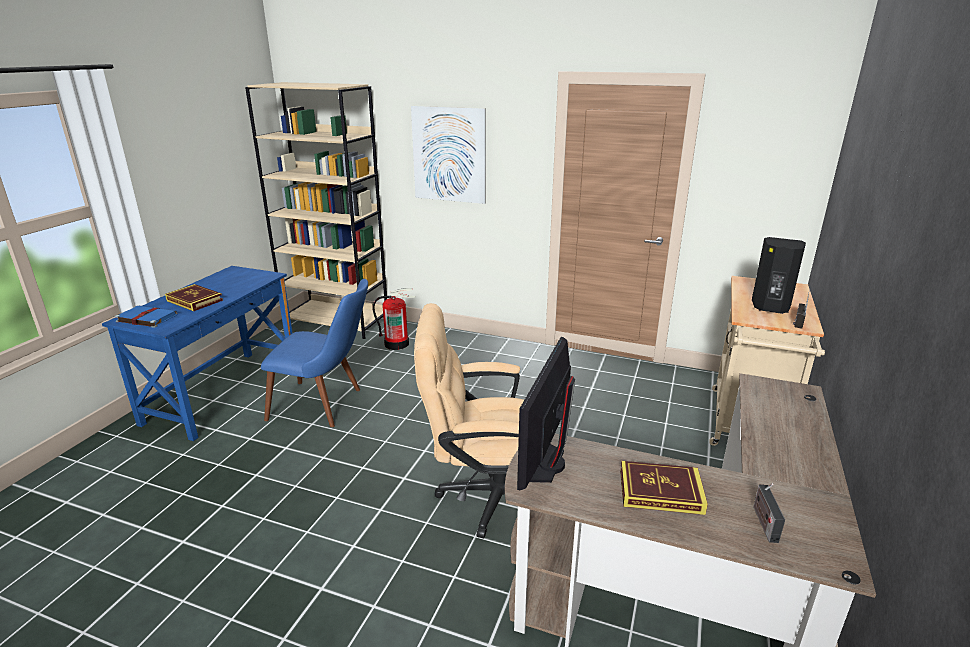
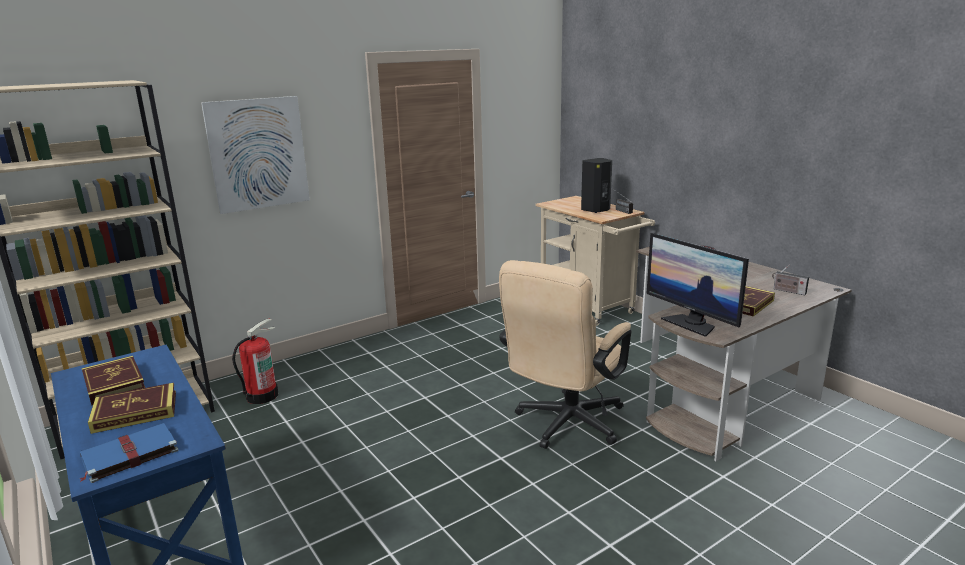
camera: 55 degrees left, 5 degrees down
(225, 283) = (114, 384): none -> book
(326, 404) = (316, 471): blue chair -> none

